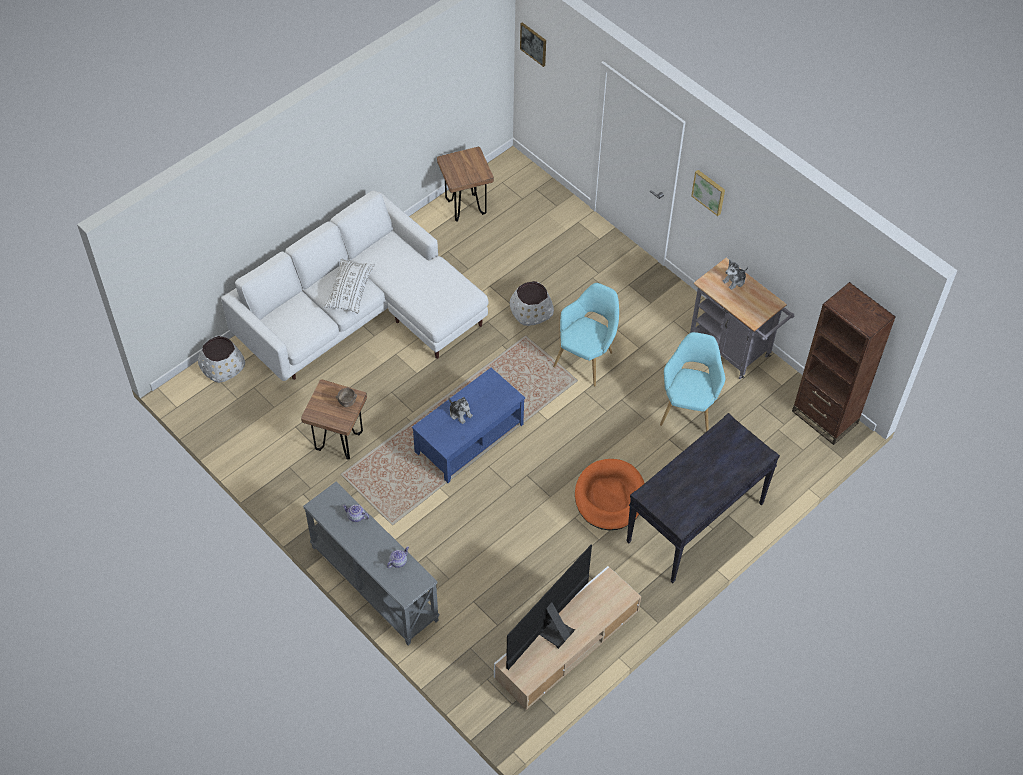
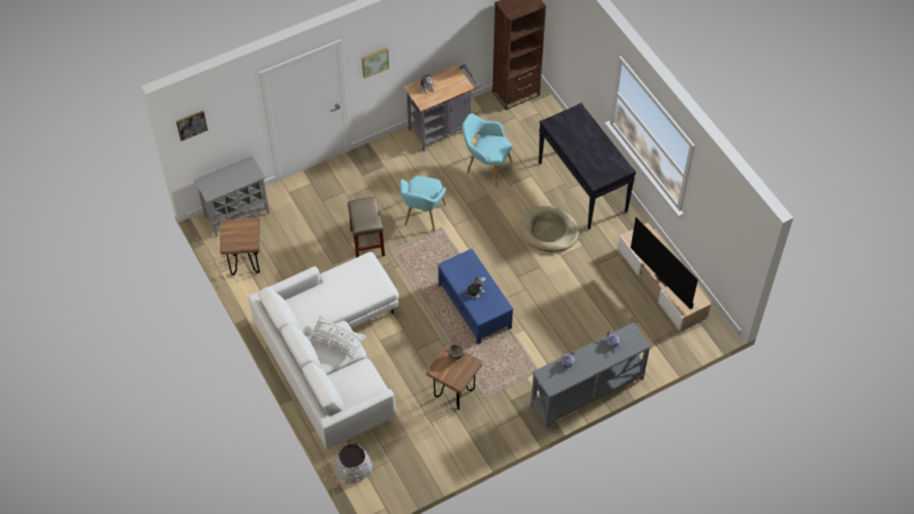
camera: 75 degrees left, 0 degrees up
(530, 184) = (237, 215): none -> grey cabinet
(531, 311) = (367, 242): white planter -> beige stool
(586, 357) = (422, 217): turquoise armchair -> turquoise armchair turned 120 degrees counterclockwise
(609, 497) = (549, 231): orange dog bed -> beige dog bed

